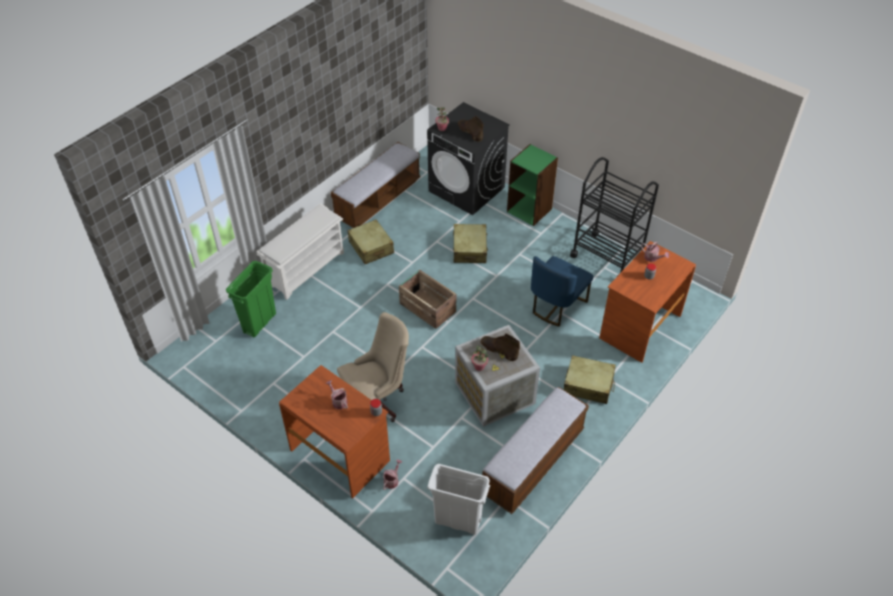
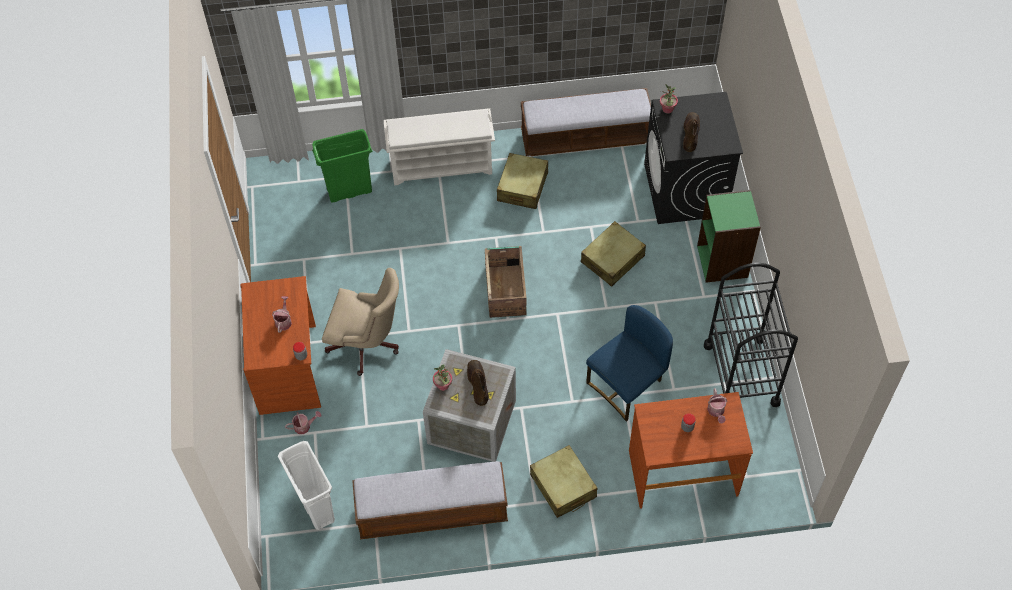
camera: 45 degrees right, 10 degrees up
(556, 306) = (627, 385): blue chair -> blue chair turned 150 degrees clockwise

